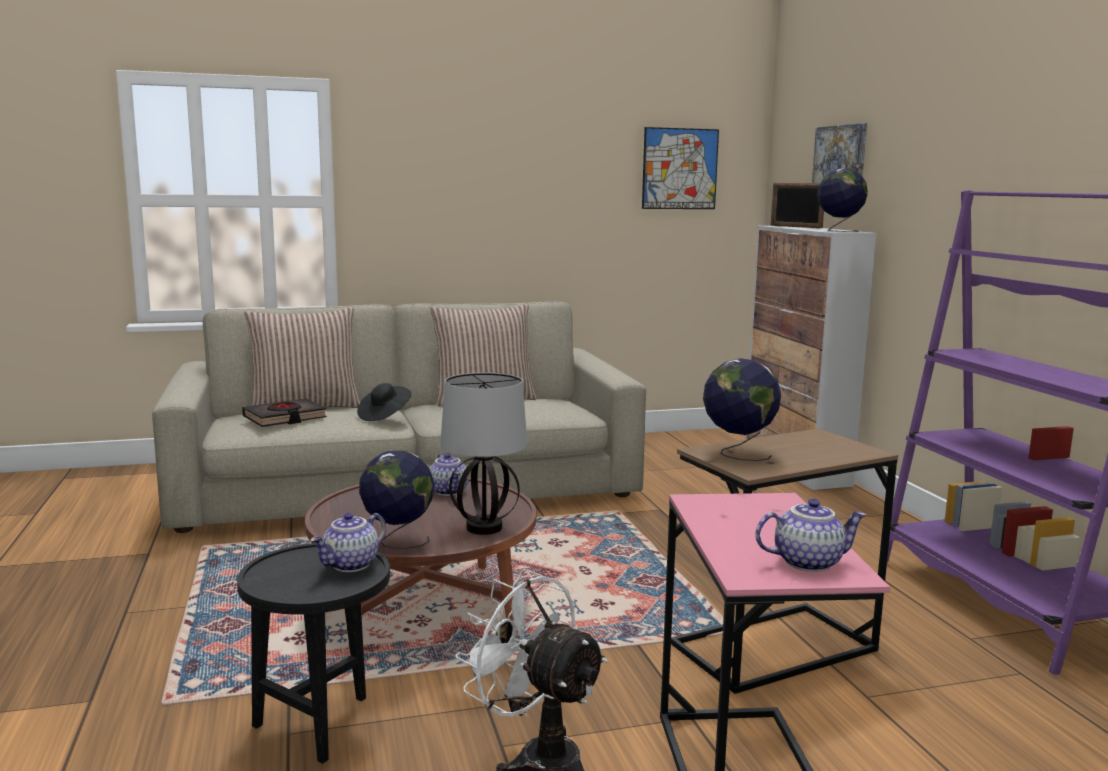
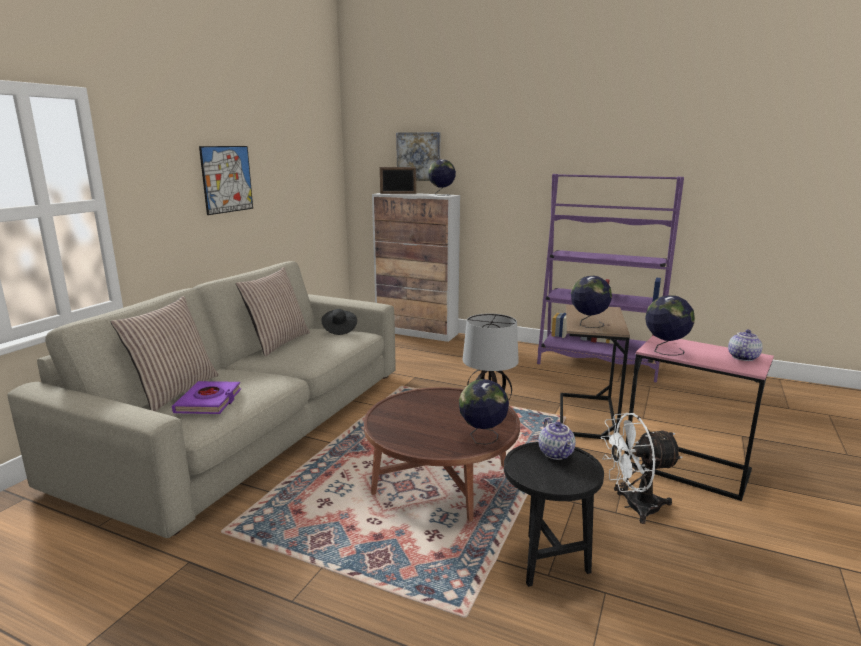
camera: 50 degrees left, 5 degrees up
(284, 418) = (209, 402): black book -> purple book
(384, 416) = (270, 374): black hat -> black hat (339, 329)
(449, 491) = (416, 403): teapot -> none
(680, 169) = (308, 158): picture -> picture (227, 179)
(711, 509) = (665, 351): none -> globe

